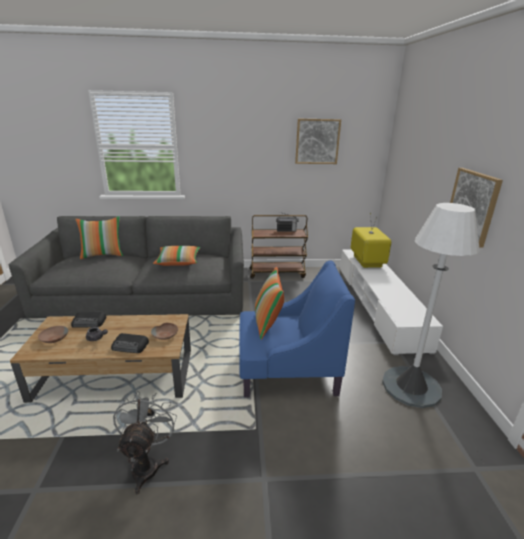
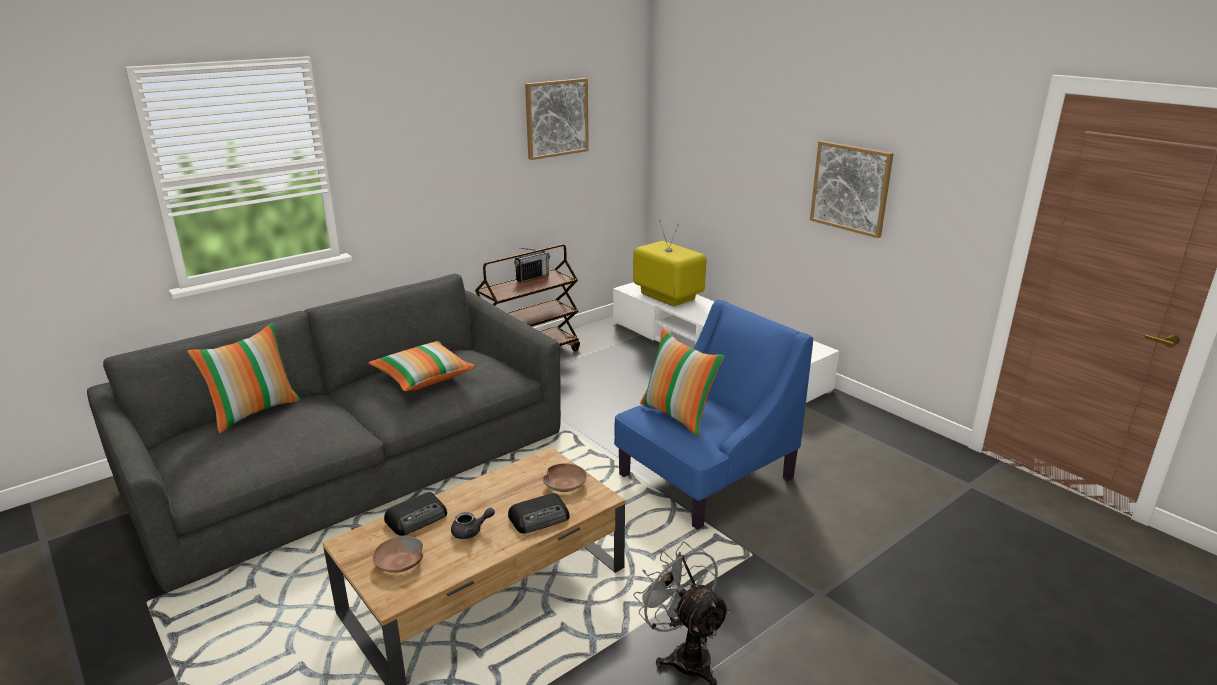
camera: 35 degrees left, 0 degrees up
(411, 386) = (847, 436): white floor lamp -> none

